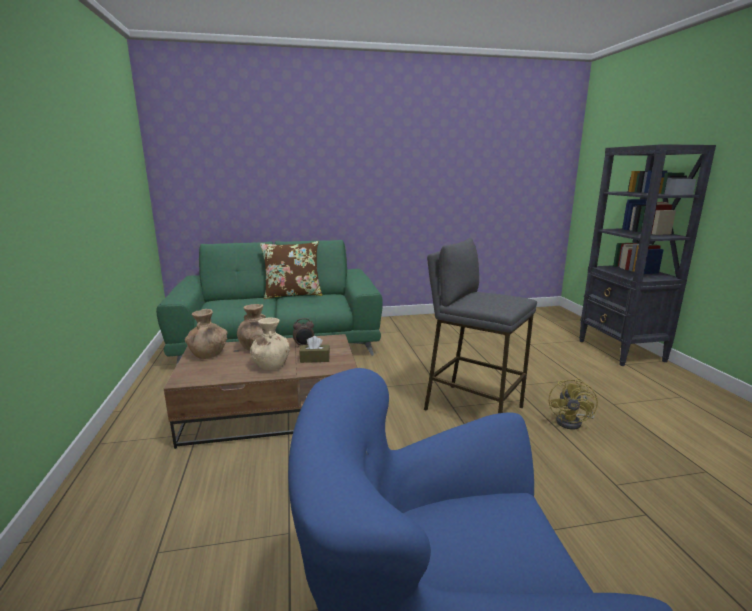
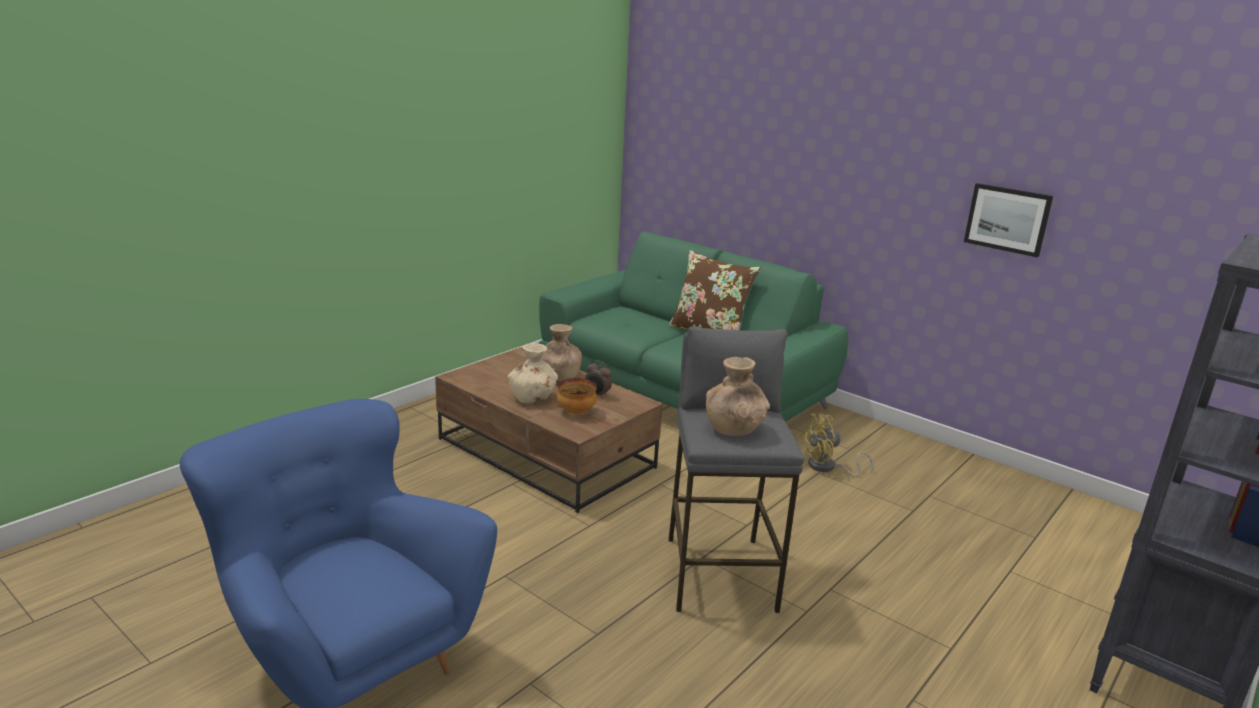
camera: 50 degrees right, 5 degrees up
(208, 354) = (514, 363): brown vase -> brown vase (733, 429)
(315, 359) = (575, 412): brown tissue box -> bowl
(434, 185) = (1007, 219): none -> picture
(573, 422) = (796, 666): yellow fan -> yellow fan (827, 468)

